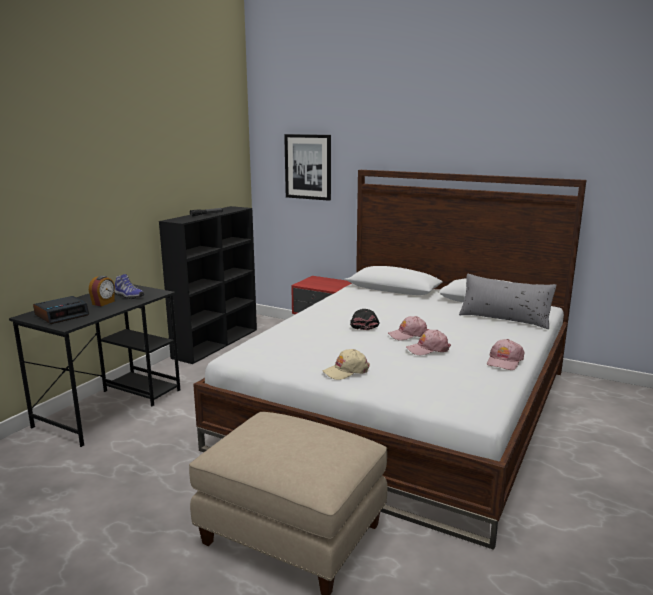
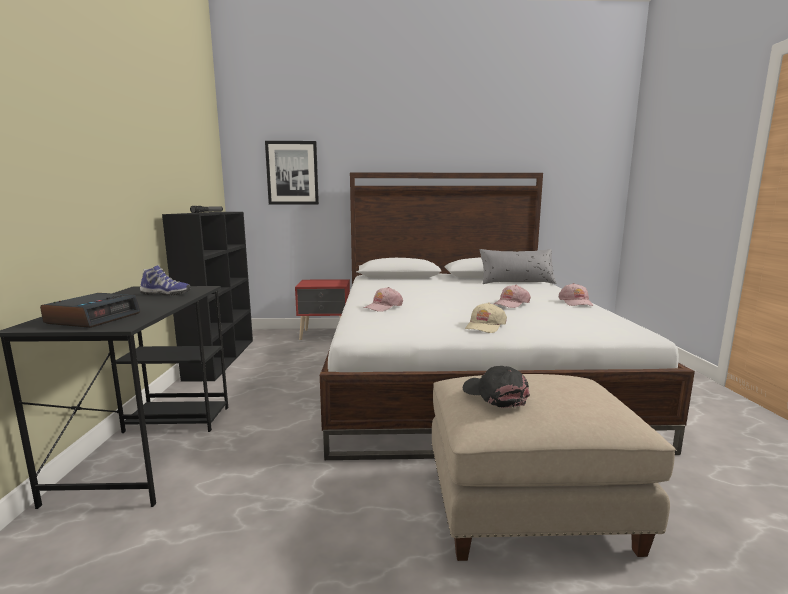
camera: 30 degrees left, 5 degrees down
(103, 303) = (140, 302): alarm clock -> none
(363, 324) = (428, 296): black cap -> black cap (495, 394)
(408, 334) = (477, 297): pink cap -> pink cap (383, 307)

